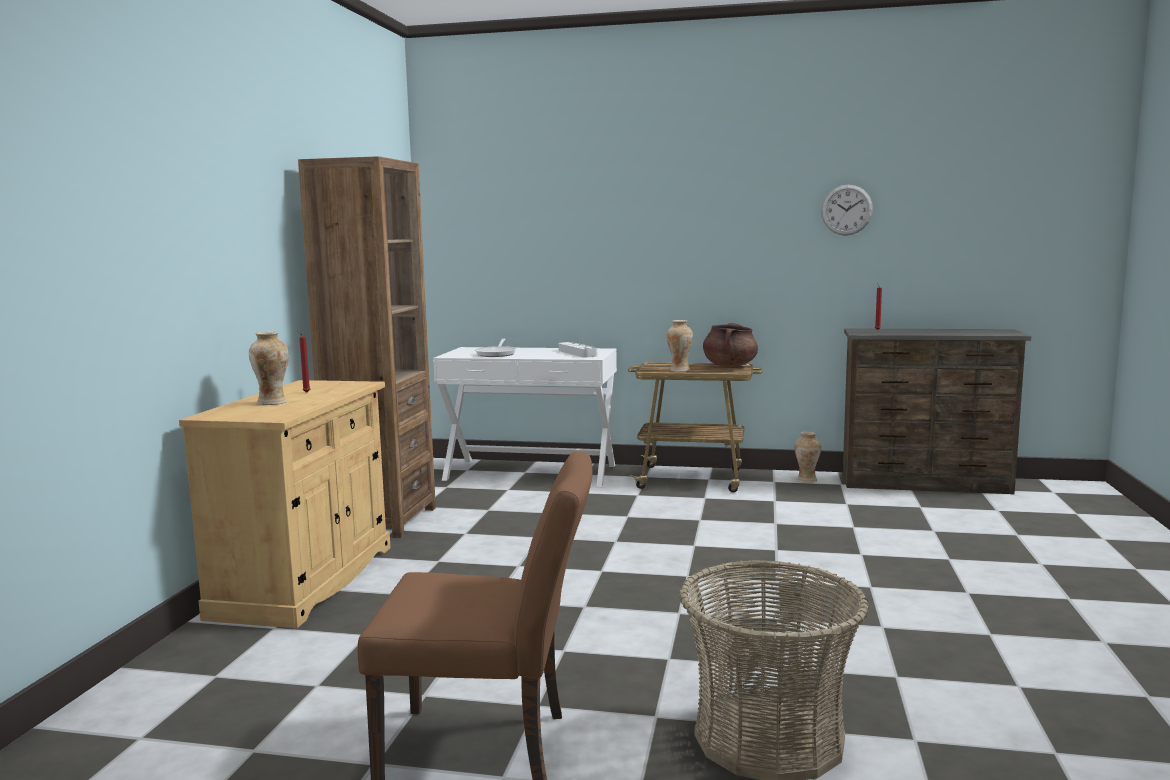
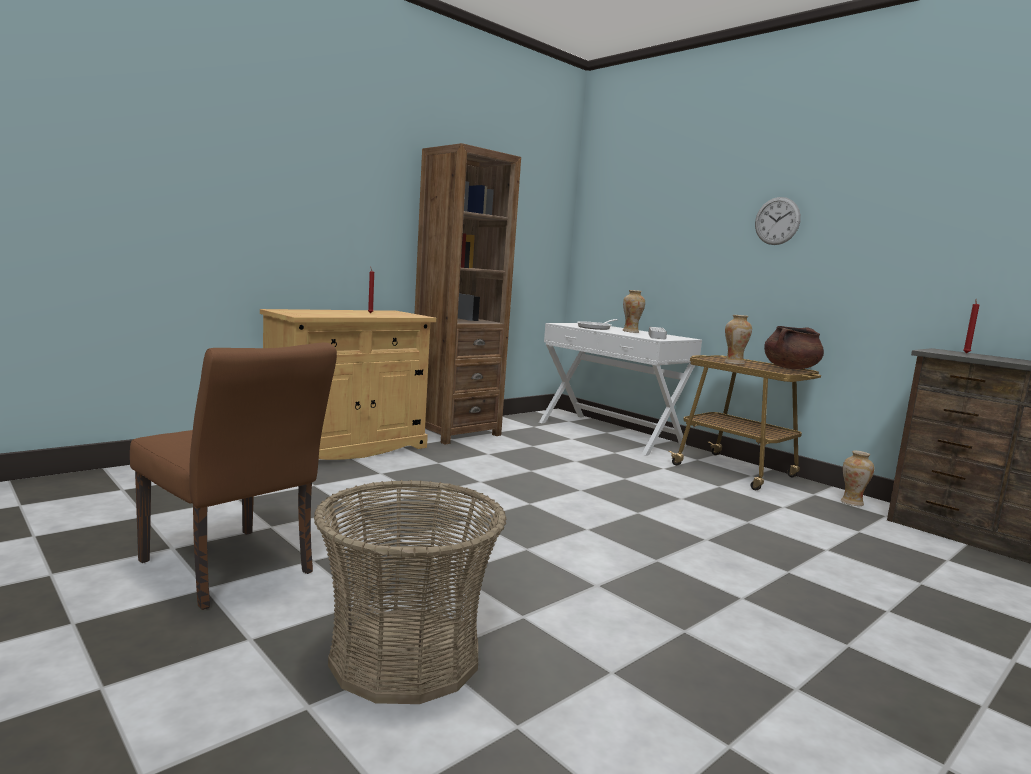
camera: 35 degrees right, 0 degrees up
(272, 403) = (332, 312): vase -> vase (630, 331)
(846, 210) = (958, 215): wall clock -> wall clock (777, 221)

